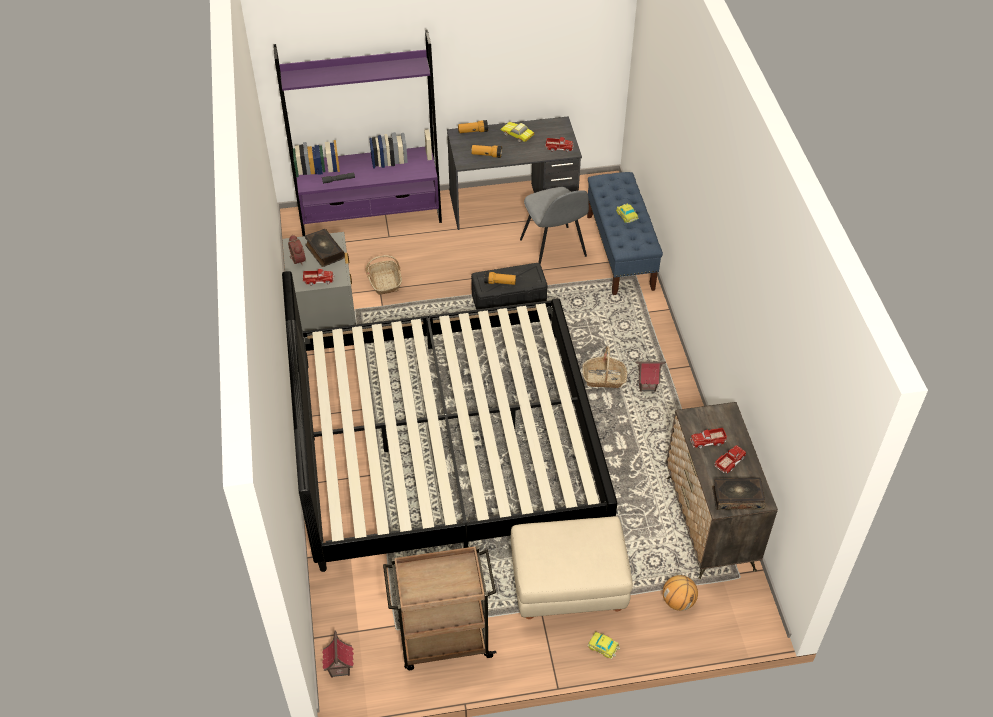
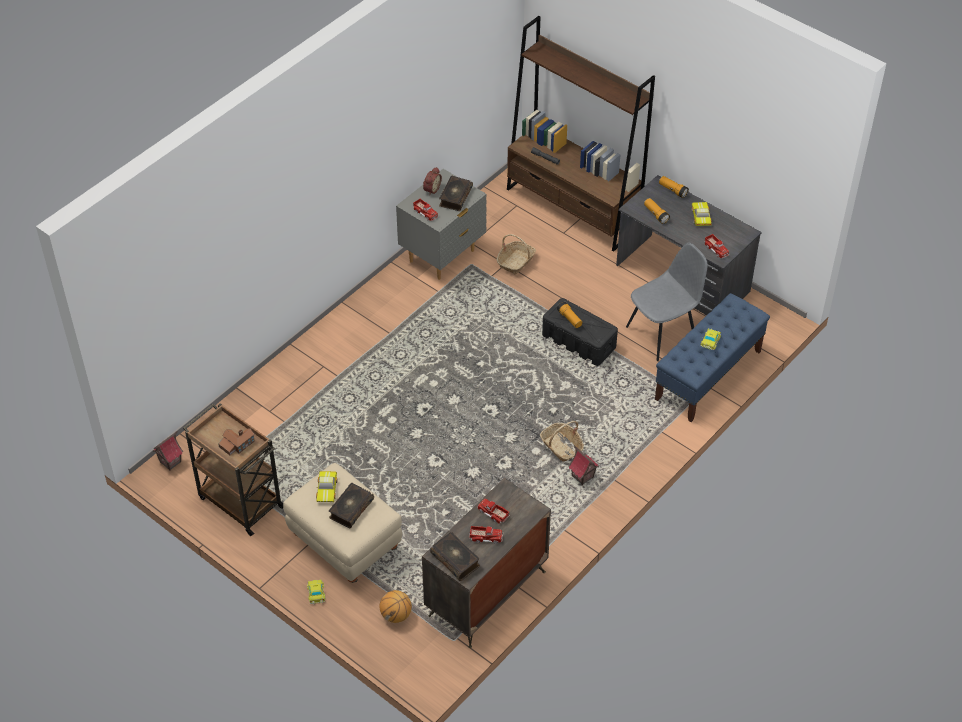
camera: 50 degrees right, 0 degrees up
(371, 215) = (573, 208): purple bookcase -> brown bookcase
(446, 442) = (404, 395): bed -> none
(451, 577) = (237, 444): none -> toy house
(543, 549) = (327, 489): none -> toy car
(553, 249) = (663, 333): grey chair -> grey chair turned 150 degrees counterclockwise
(581, 546) = (350, 509): none -> book

